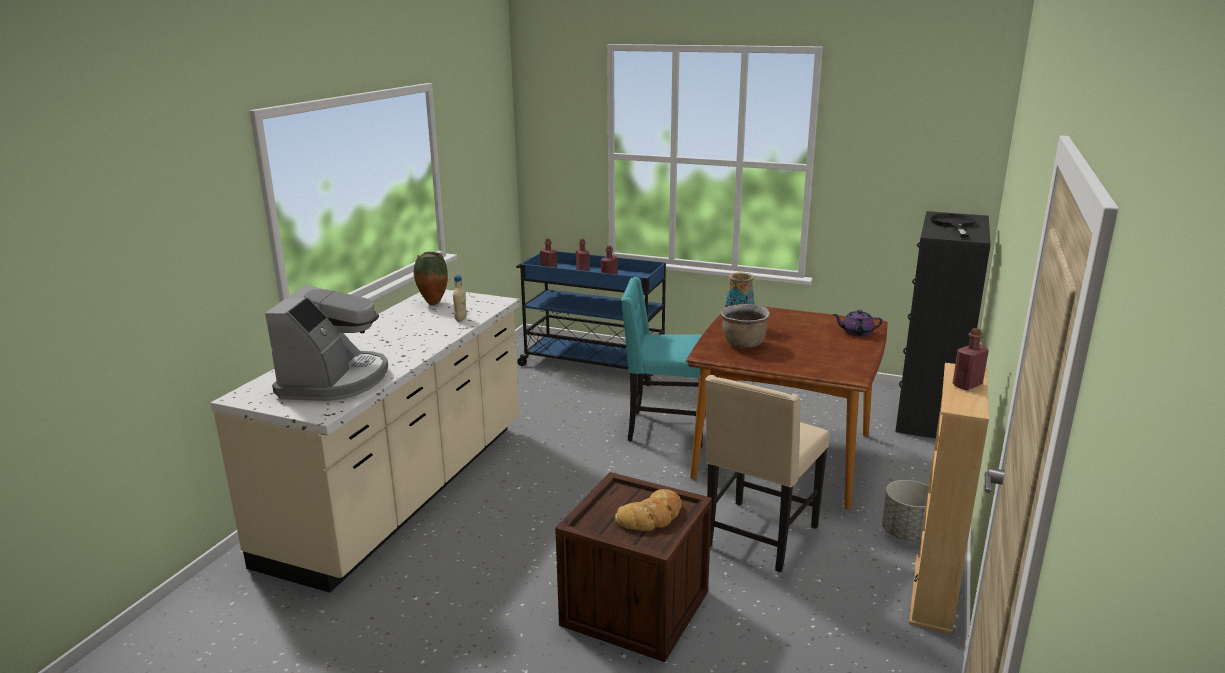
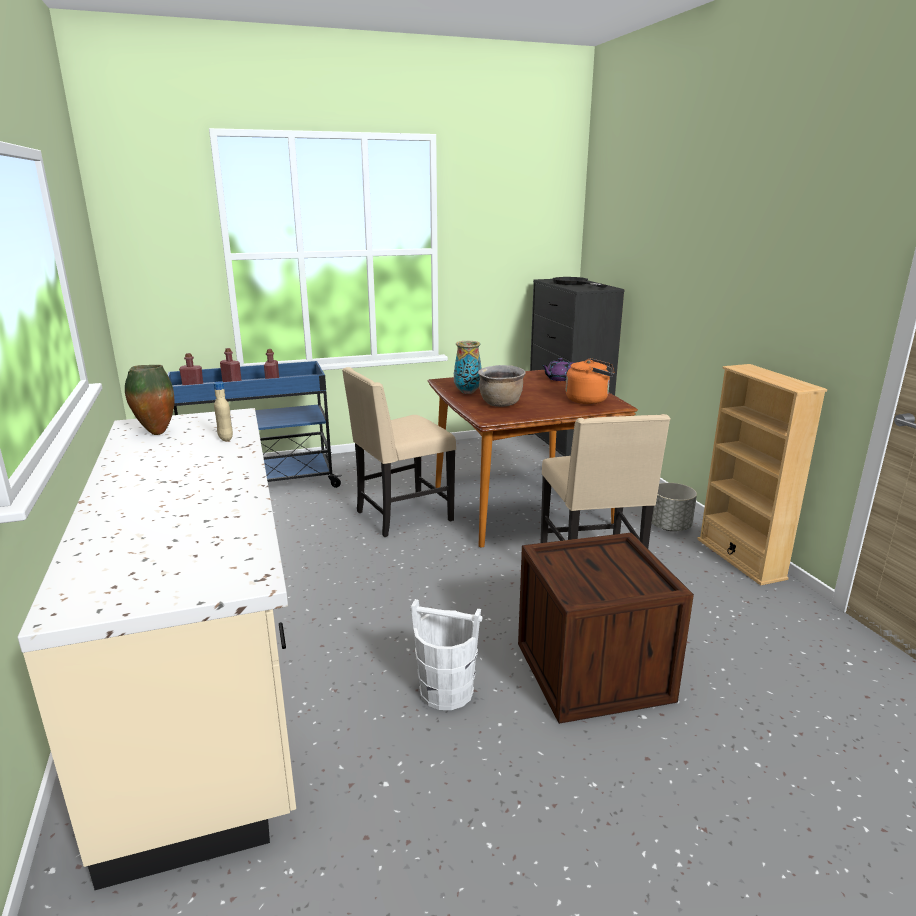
camera: 40 degrees left, 0 degrees up
(335, 380) = (188, 540): coffee machine -> none
(519, 567) = (446, 691): none -> white bucket
(651, 517) = (614, 567): bread -> none
(665, 428) = (401, 516): turquoise chair -> beige chair
(837, 363) = (589, 400): none -> orange kettle
(967, 385) = (769, 374): red bottle -> none

